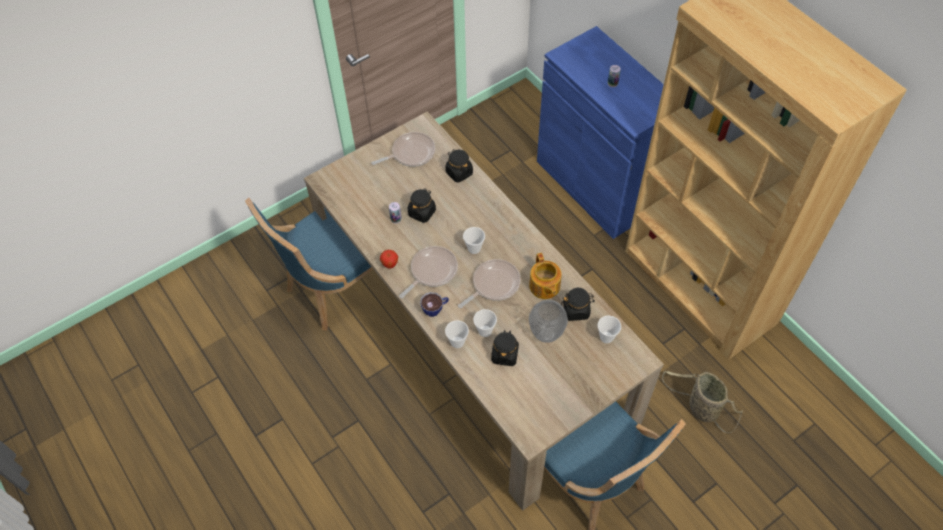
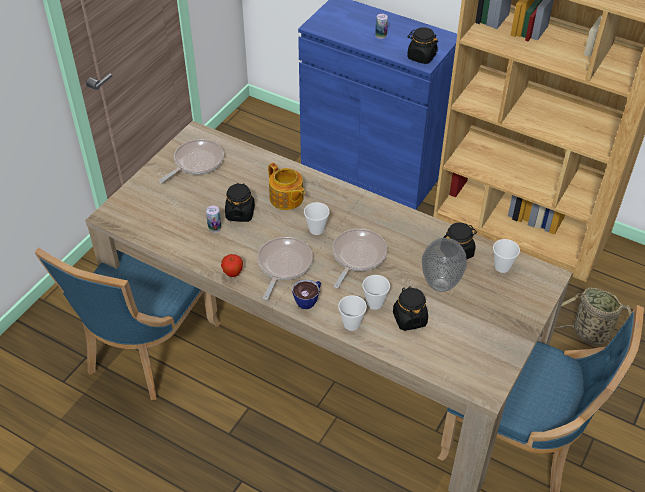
camera: 25 degrees left, 10 degrees down
(459, 173) = (259, 165): black jar -> black jar (421, 57)
(544, 286) = (411, 241): teapot -> teapot (286, 199)

